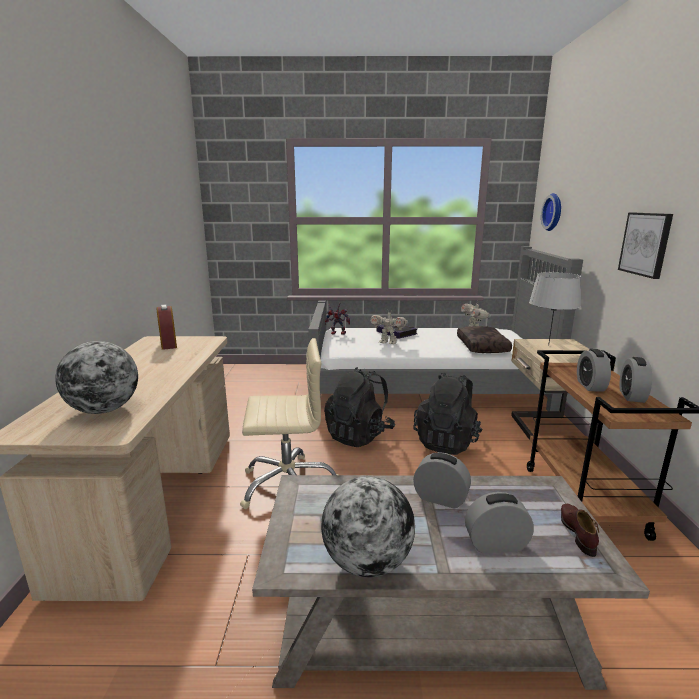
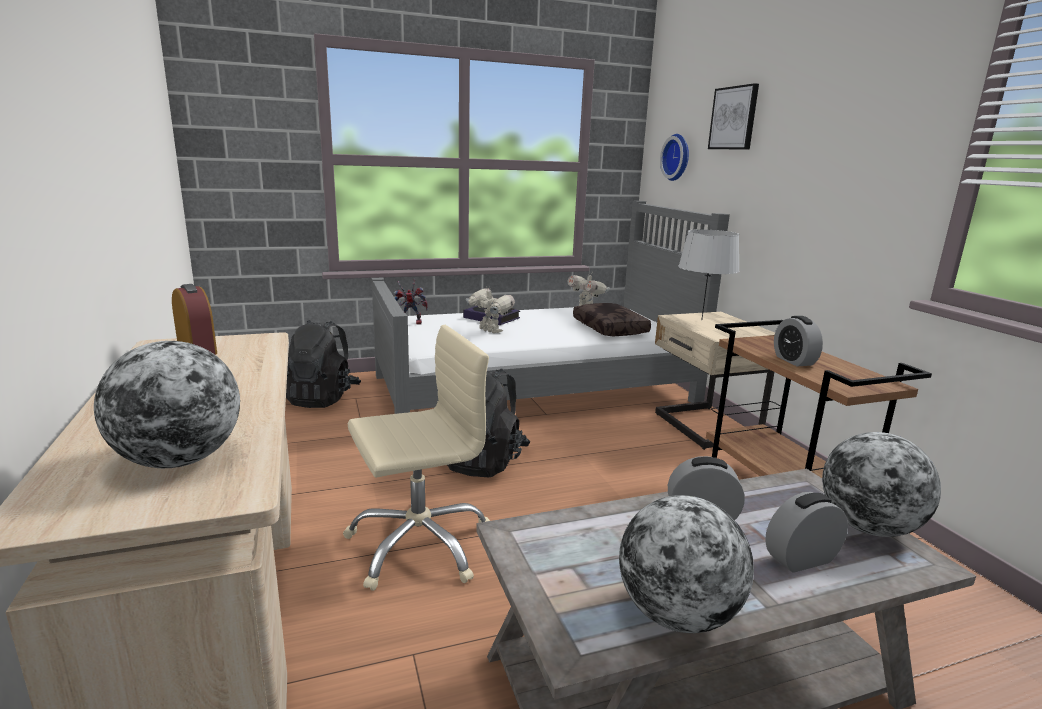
camera: 20 degrees left, 0 degrees up
(388, 342) = (489, 331): toy robot -> toy robot turned 135 degrees counterclockwise
(447, 442) = (598, 454): black backpack -> black backpack (321, 398)
(577, 532) = (868, 527): brown shoe -> globe
(631, 396) = (842, 368): alarm clock -> none
(645, 244) = (819, 193): picture -> picture (734, 118)

